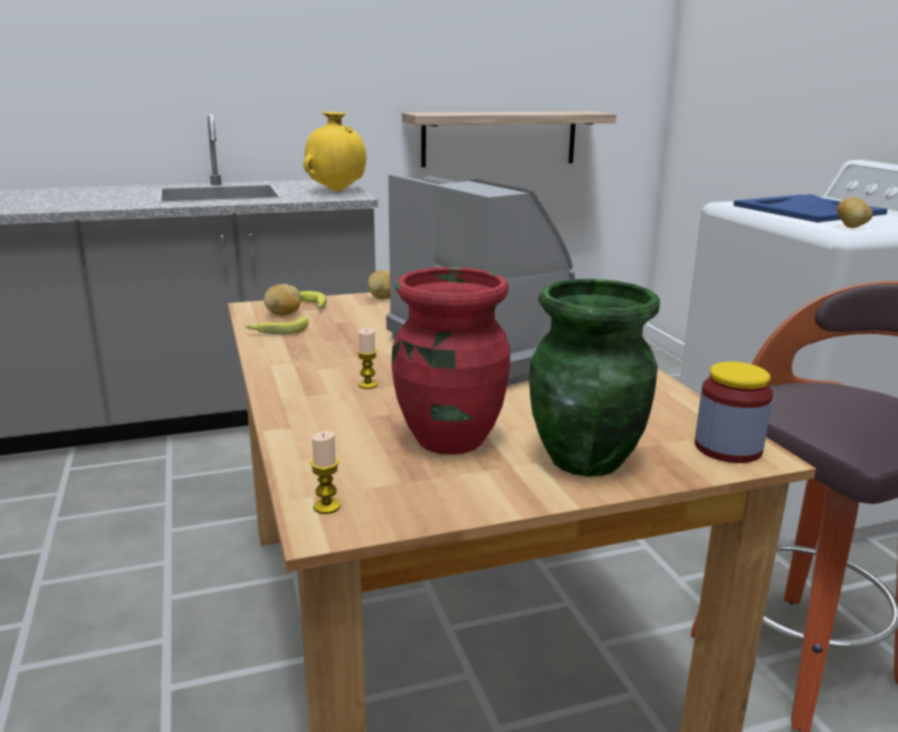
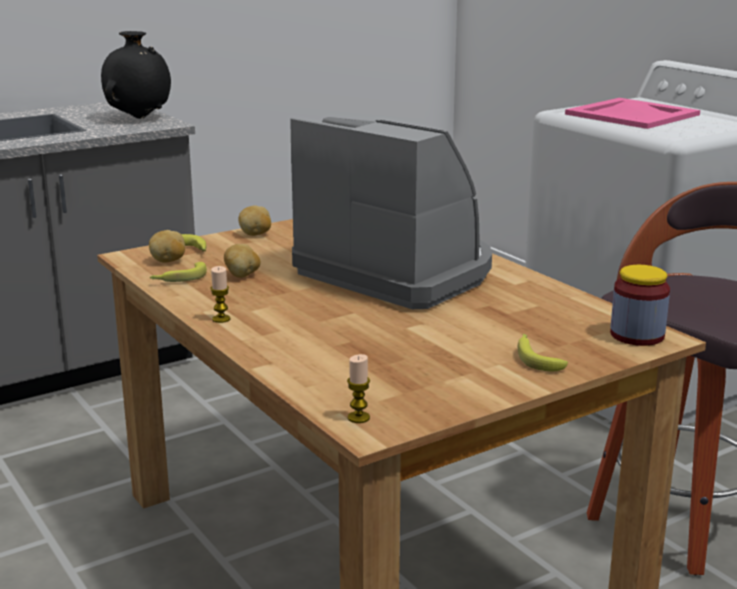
camera: 15 degrees left, 0 degrees up
(337, 191) = (139, 118): yellow vase -> black vase
(368, 385) = (310, 319): candle -> candle (221, 319)
(449, 439) = (416, 355): red vase -> none
(499, 138) = (289, 43): shelf -> none
(587, 460) = (536, 358): green vase -> banana
(806, 209) = (631, 114): blue tray -> pink tray
(851, 227) = (677, 132): potato -> potato (242, 275)

